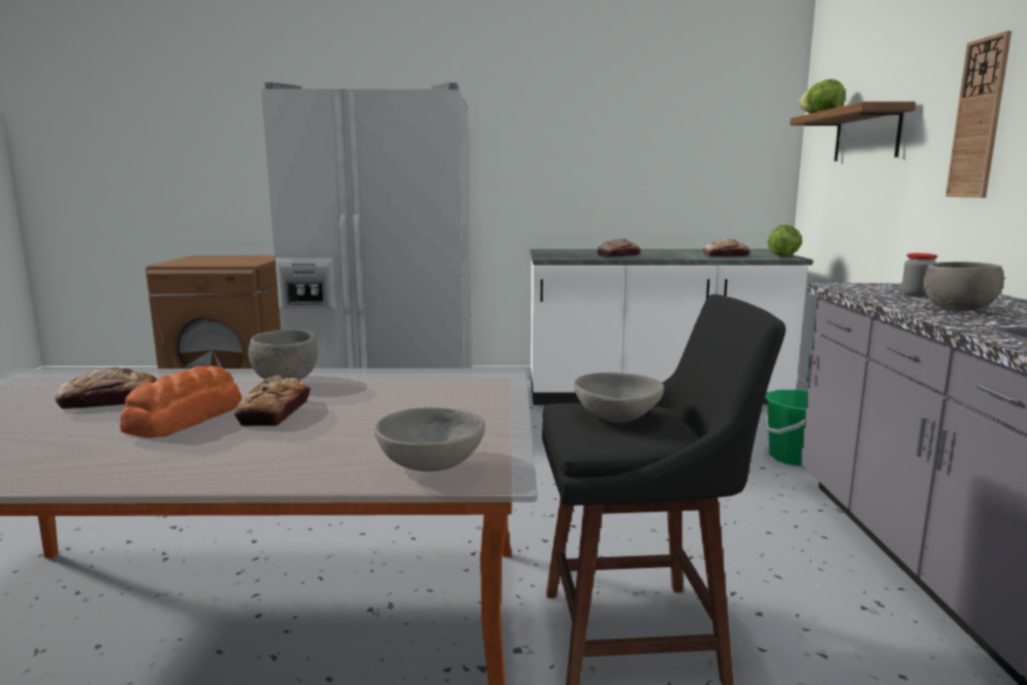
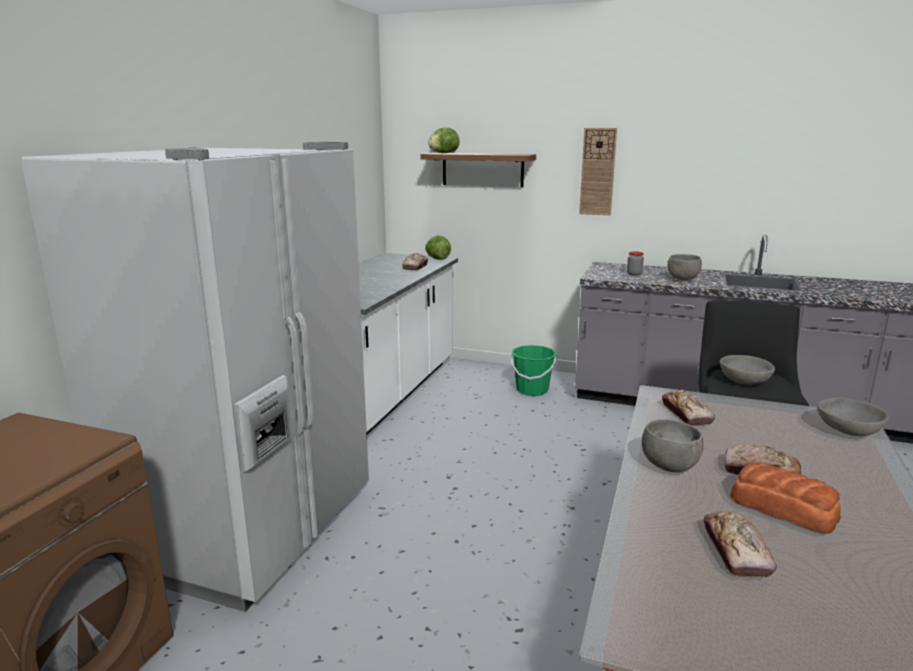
camera: 70 degrees left, 5 degrees up
(618, 255) = (375, 286): bread -> bread (686, 414)

